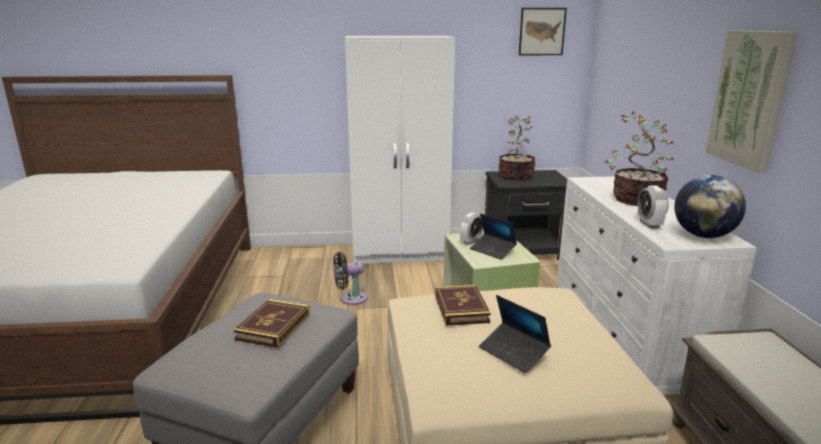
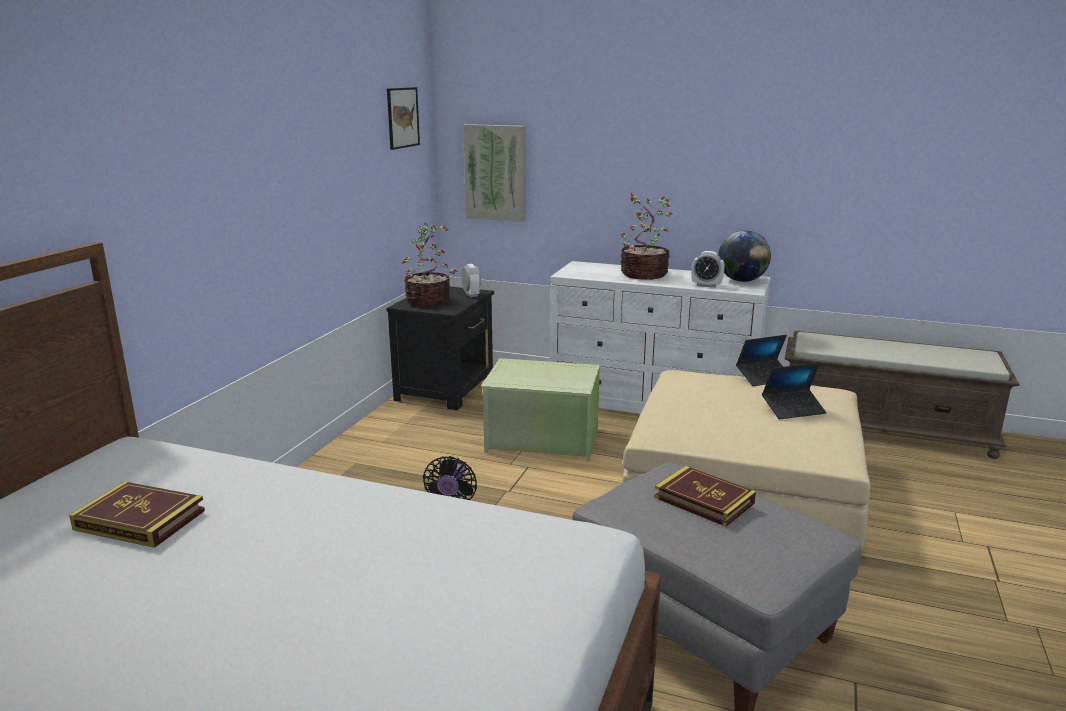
camera: 65 degrees left, 0 degrees up
(401, 253) = (360, 455): white wardrobe -> none
(461, 308) = (704, 410): book -> book (140, 520)
(470, 241) = (517, 379): alarm clock -> alarm clock (471, 294)
(492, 250) = (553, 375): laptop -> laptop (764, 377)
(750, 98) = (728, 167): picture -> picture (495, 172)

